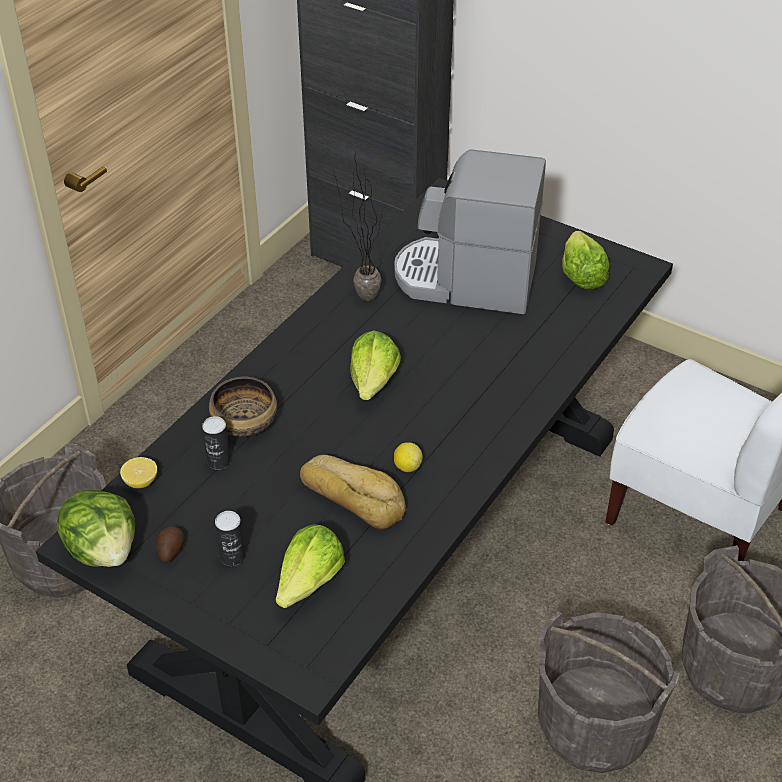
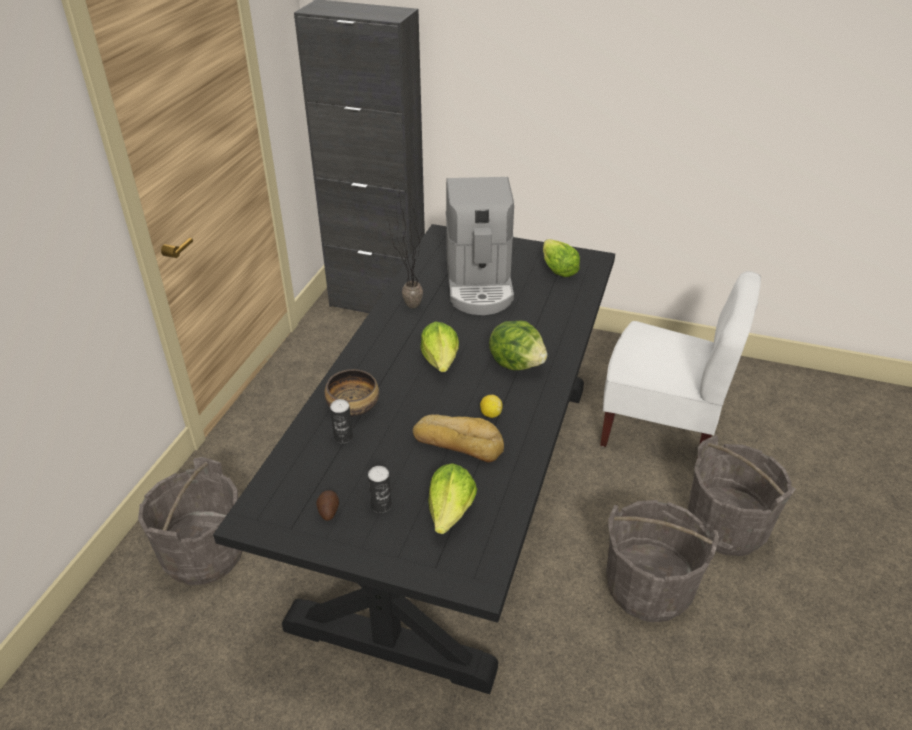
camera: 15 degrees left, 5 degrees down
(104, 550) = (272, 521): lettuce -> lettuce (517, 363)
(141, 482) = (285, 464): lemon -> none
(466, 281) = (479, 284): coffee machine -> coffee machine turned 90 degrees counterclockwise

